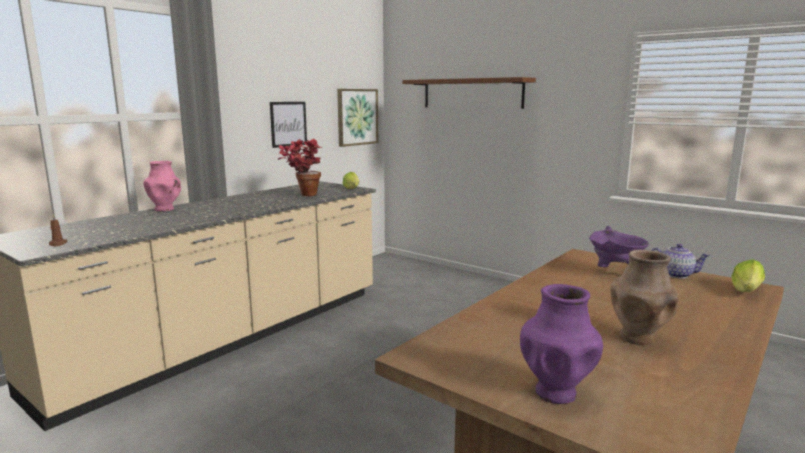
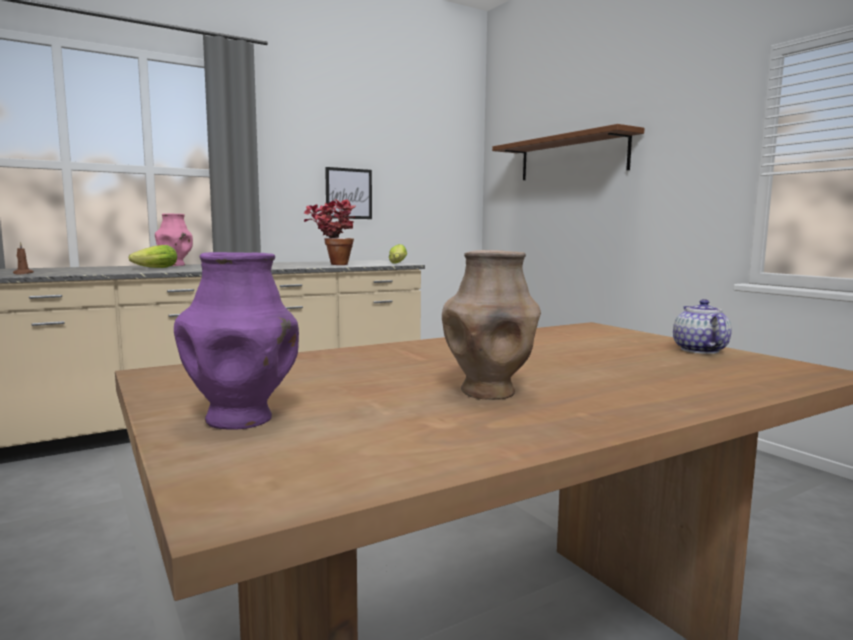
camera: 20 degrees right, 5 degrees down
(357, 117) = (443, 193): picture -> none
(615, 273) = (601, 342): purple cooking pot -> none
(675, 274) = (699, 350): teapot -> teapot turned 135 degrees counterclockwise
(746, 291) = (791, 373): lettuce -> lettuce (153, 268)

